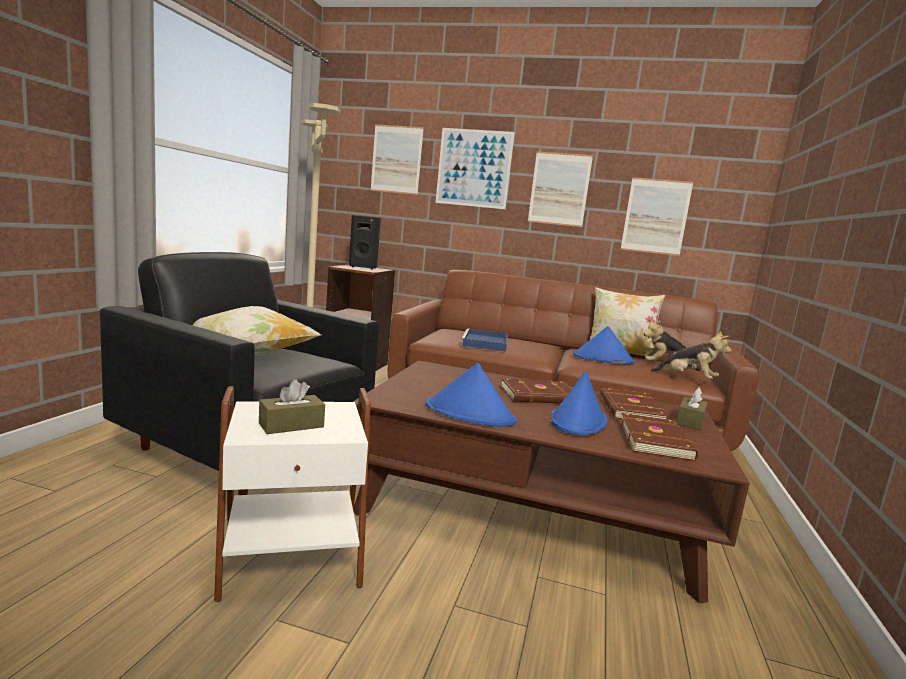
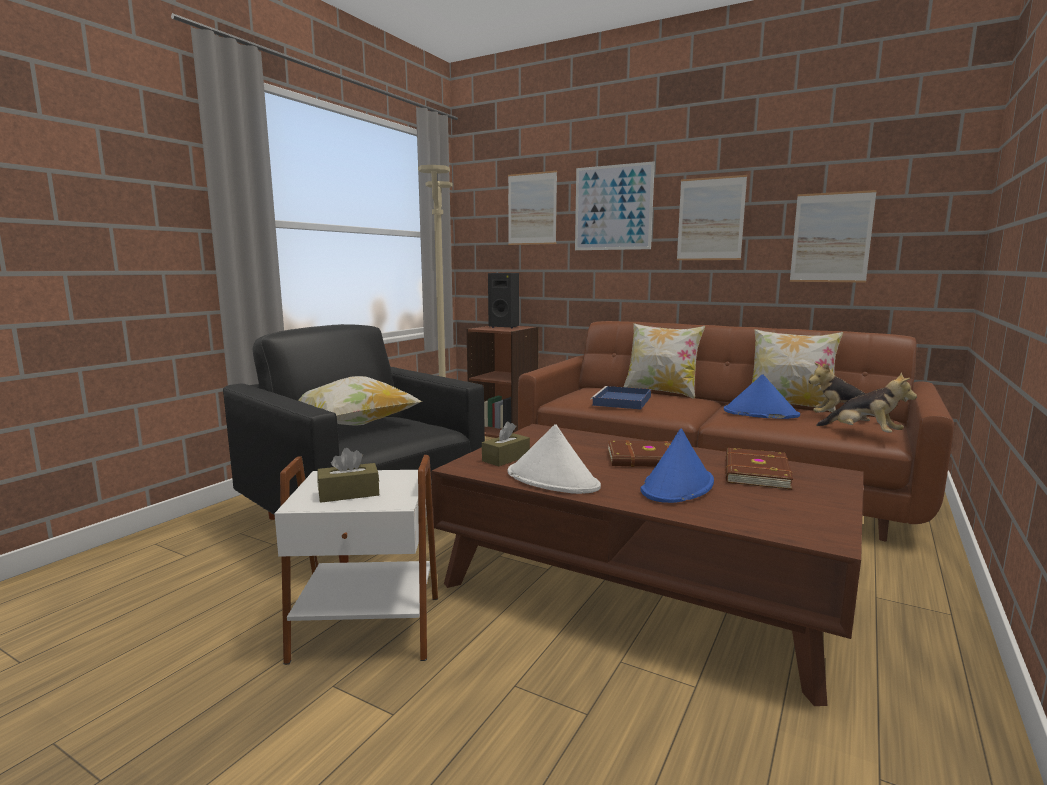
camera: 15 degrees right, 0 degrees up
(470, 414) = (553, 480): blue hat -> white hat
(512, 336) = (661, 392): none -> pillow
(656, 440) = (765, 508): brown book -> none
(690, 421) = (828, 485): brown tissue box -> brown tissue box (506, 458)

